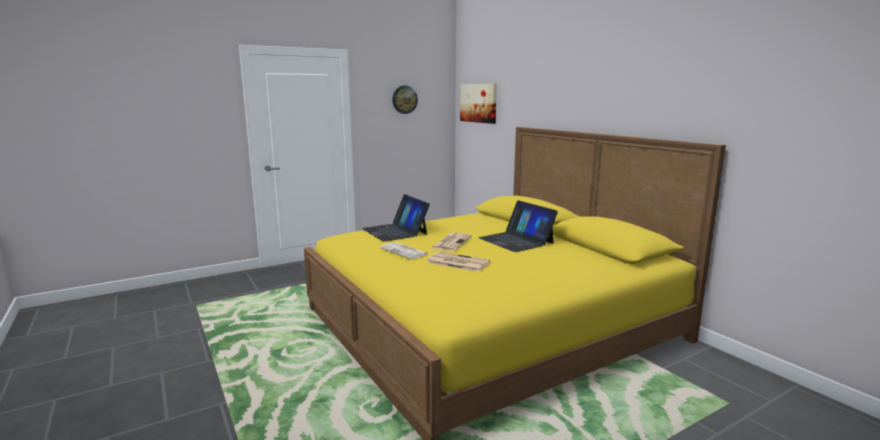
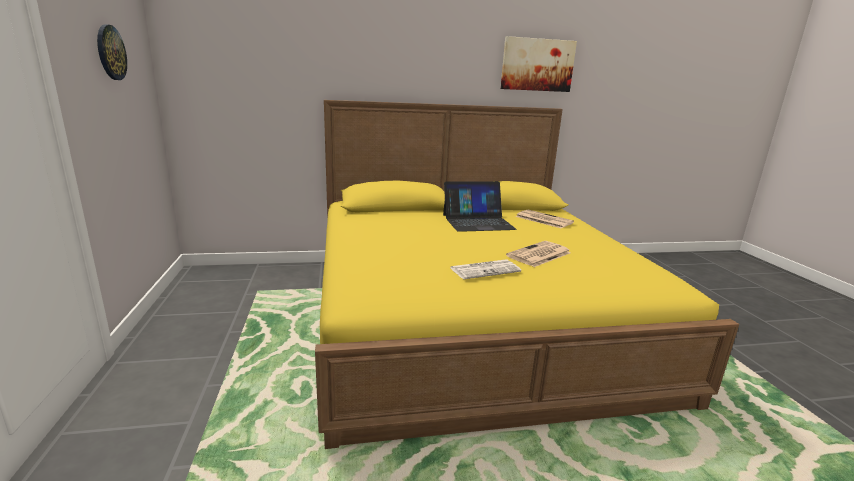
camera: 70 degrees left, 5 degrees up
(395, 231) = (388, 260): laptop -> none
(451, 242) = (465, 244): newspaper -> newspaper (543, 219)
(478, 103) = (224, 66): picture -> picture (537, 65)

